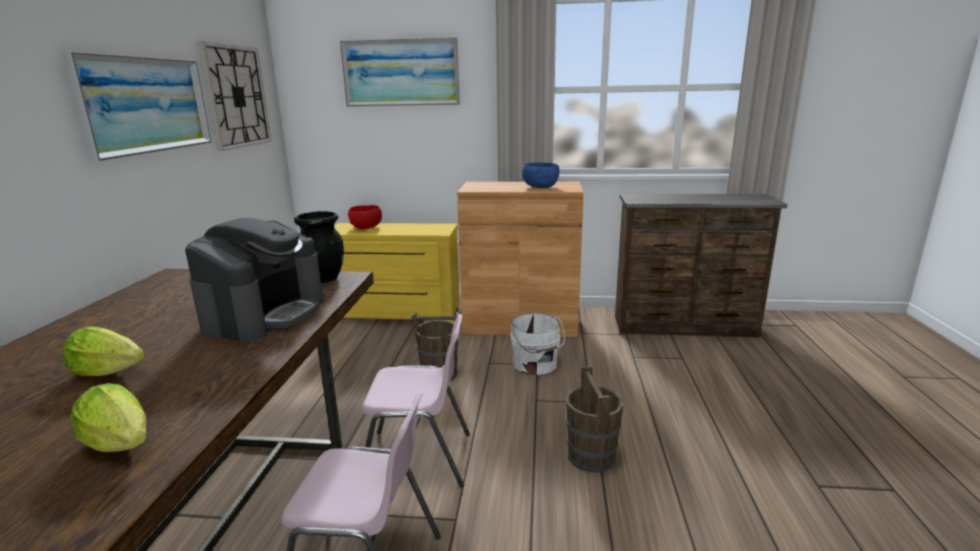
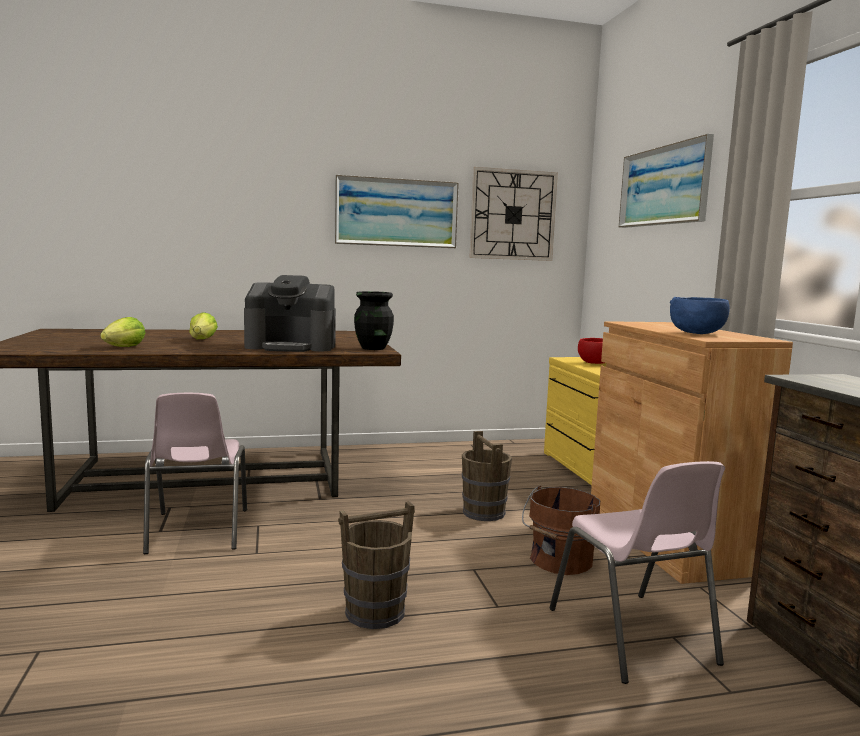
camera: 70 degrees right, 10 degrees down
(419, 459) = (333, 527): pink chair -> pink chair (632, 637)
(535, 365) = (559, 561): white bucket -> brown bucket

